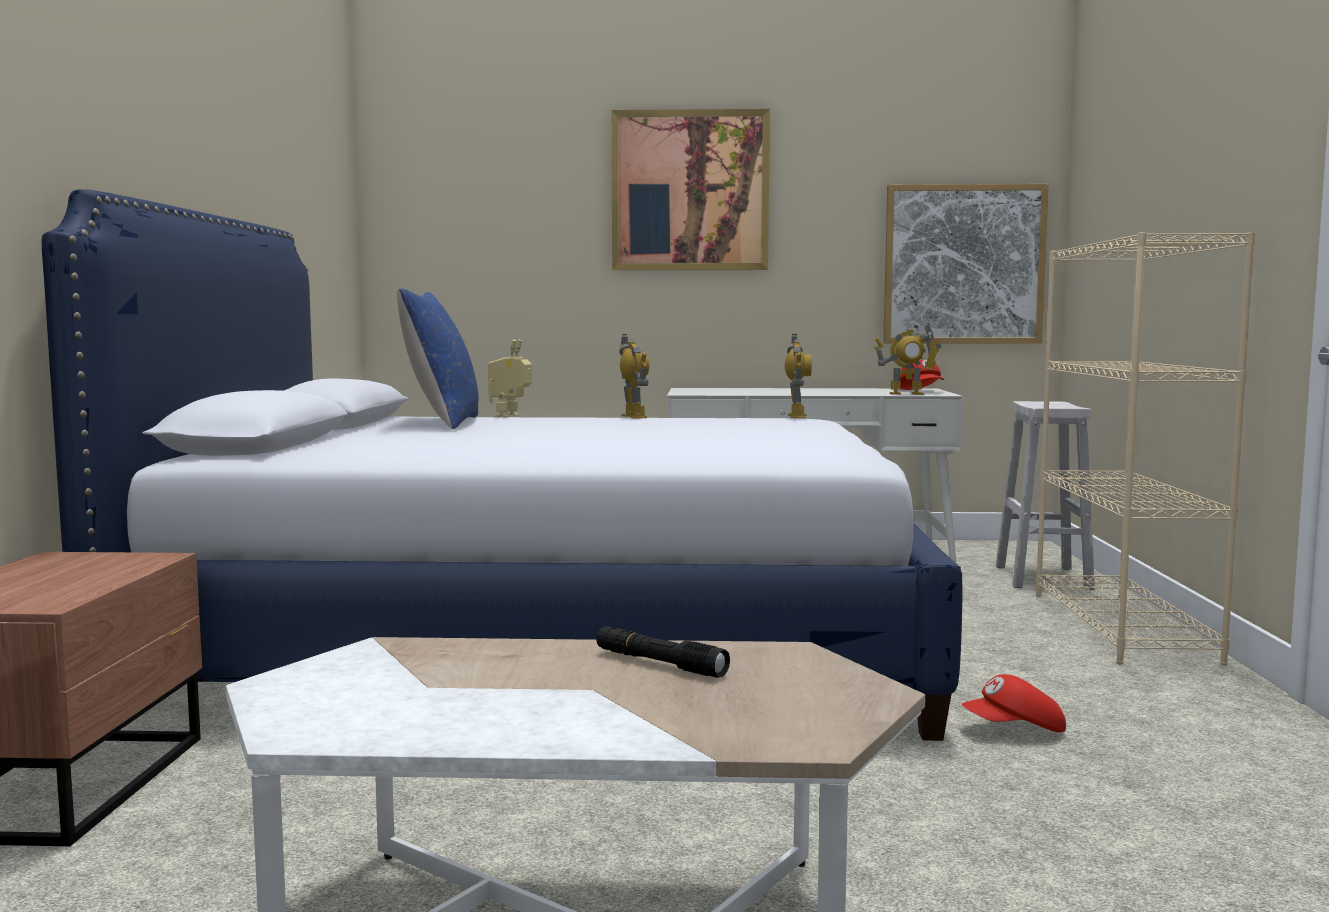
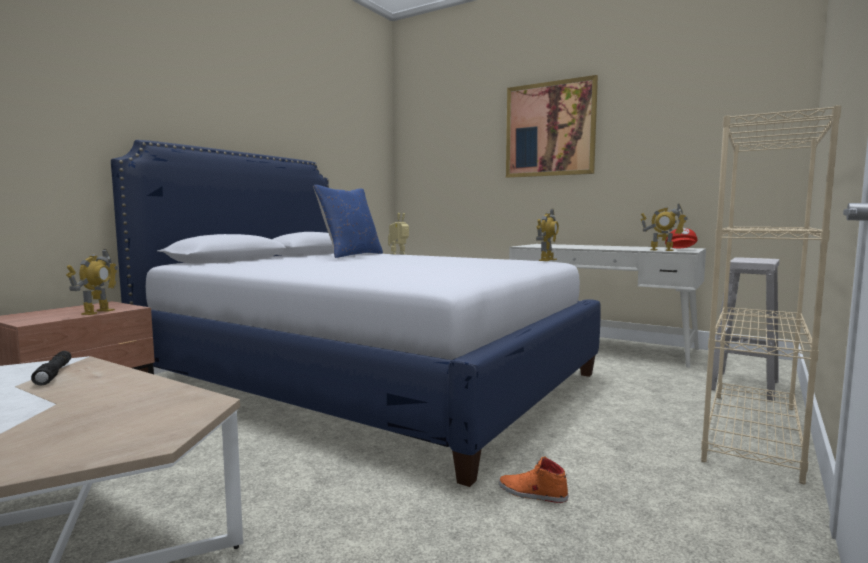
camera: 30 degrees right, 0 degrees up
(634, 416) = (456, 256): toy robot -> toy robot (97, 312)
(659, 664) = (128, 396): black flashlight -> black flashlight (54, 374)
(963, 264) = (729, 164): picture -> none
(1015, 730) = (532, 493): red cap -> orange shoe

